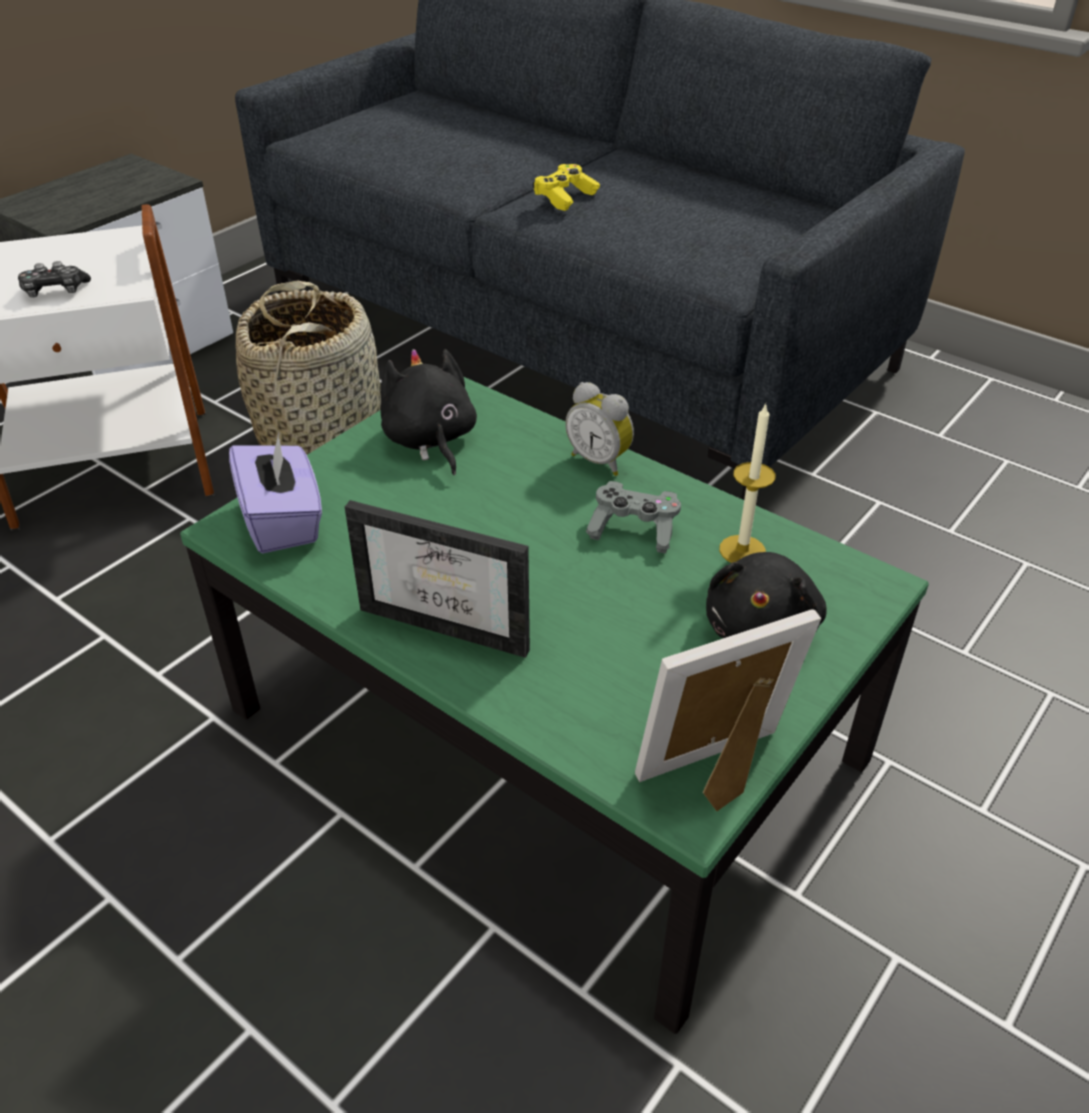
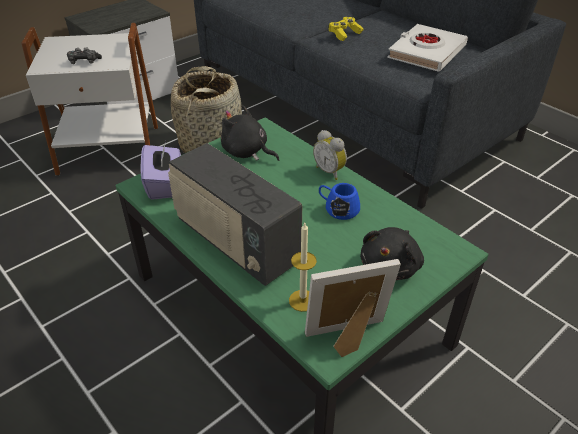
camera: 10 degrees right, 0 degrees up
(430, 440) = (247, 152): black plush toy -> black plush toy turned 45 degrees counterclockwise
(454, 619) = (235, 243): picture frame -> radio
(634, 530) = (338, 208): grey game controller -> blue mug
(726, 222) = (426, 53): none -> white book
(742, 550) = (391, 225): candle -> candle (302, 300)

